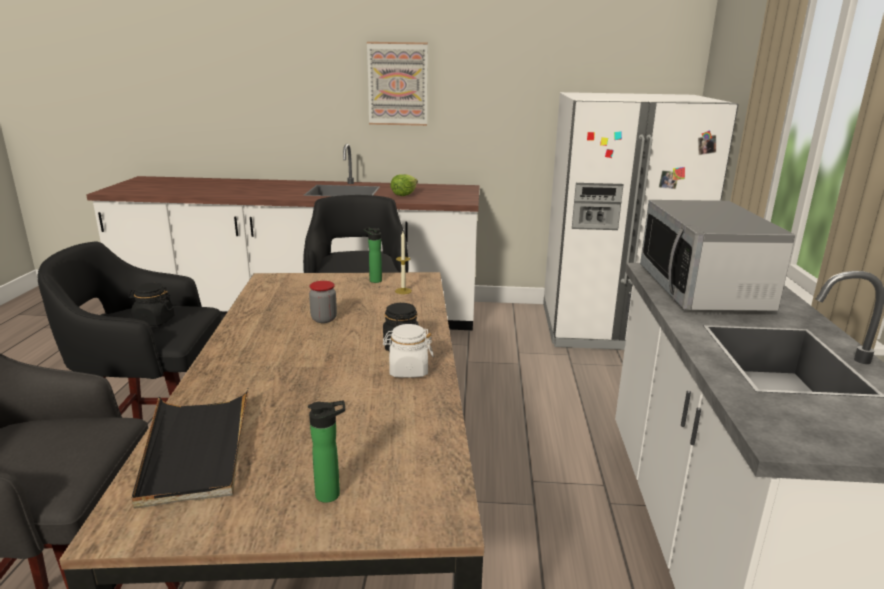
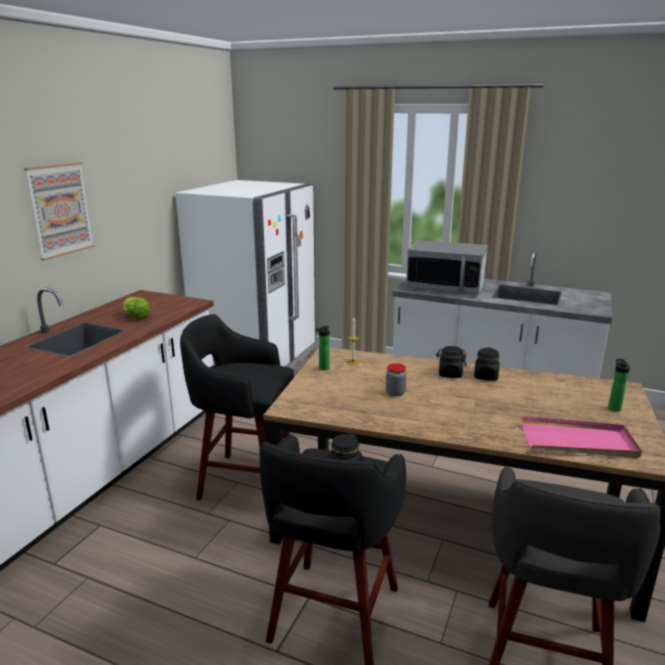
camera: 70 degrees left, 0 degrees up
(196, 449) = (578, 441): black tray -> pink tray
(408, 370) = (486, 376): white jar -> black jar

